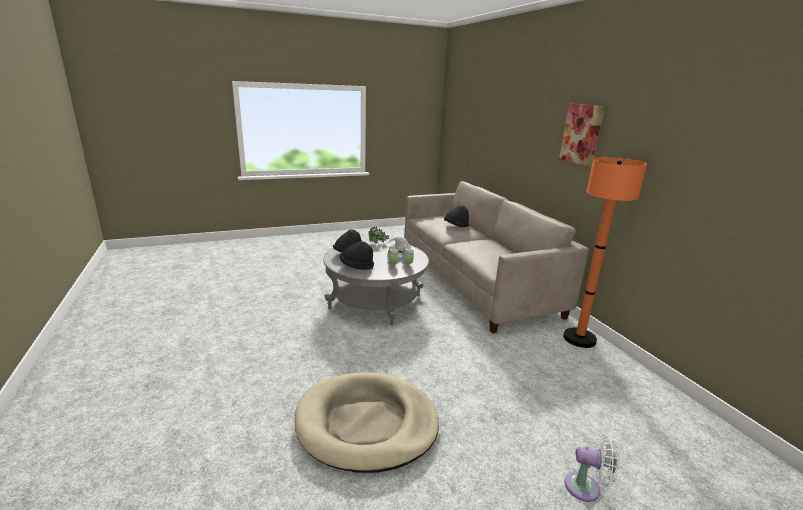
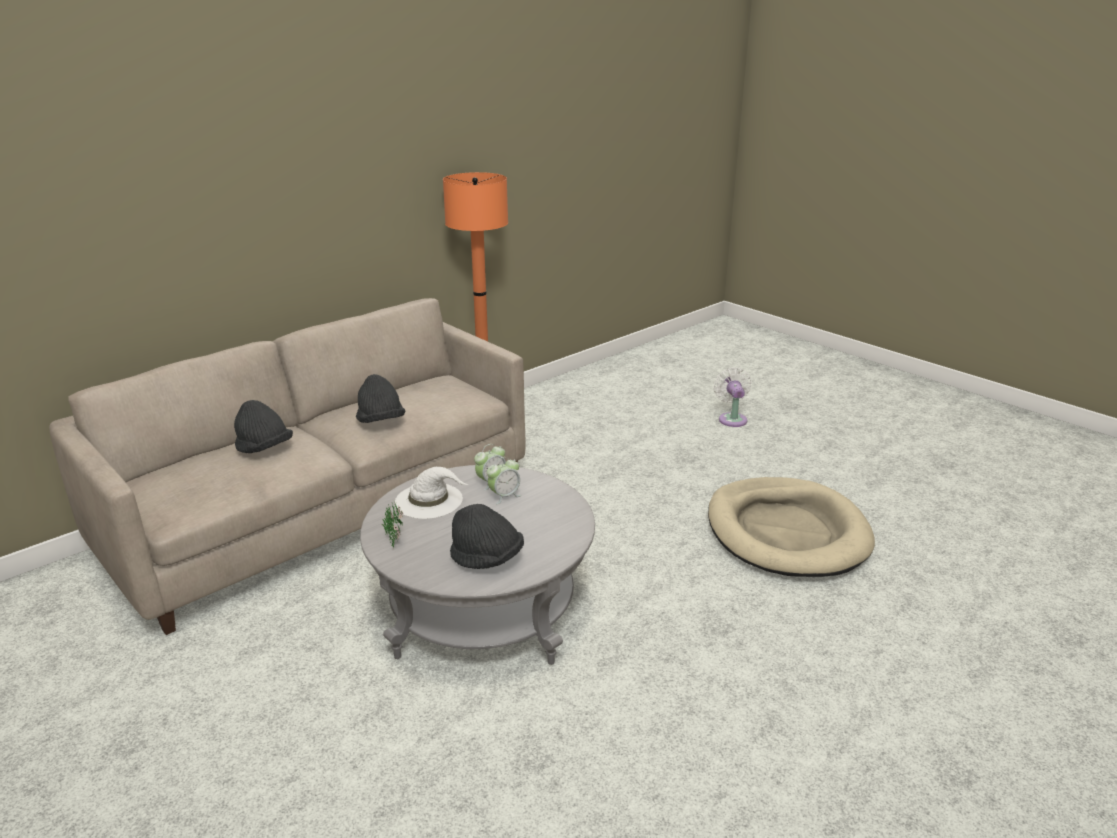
camera: 110 degrees left, 5 degrees up
(356, 266) = (544, 530): black hat -> black hat (380, 421)
(581, 134) = (351, 166): picture -> none

